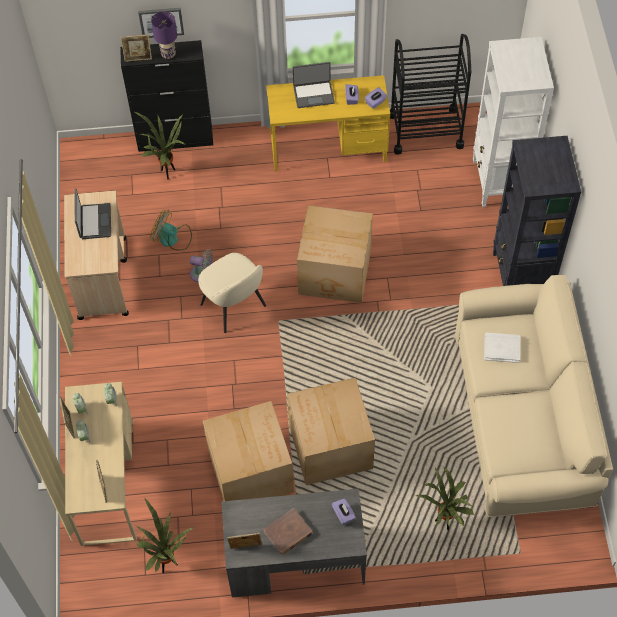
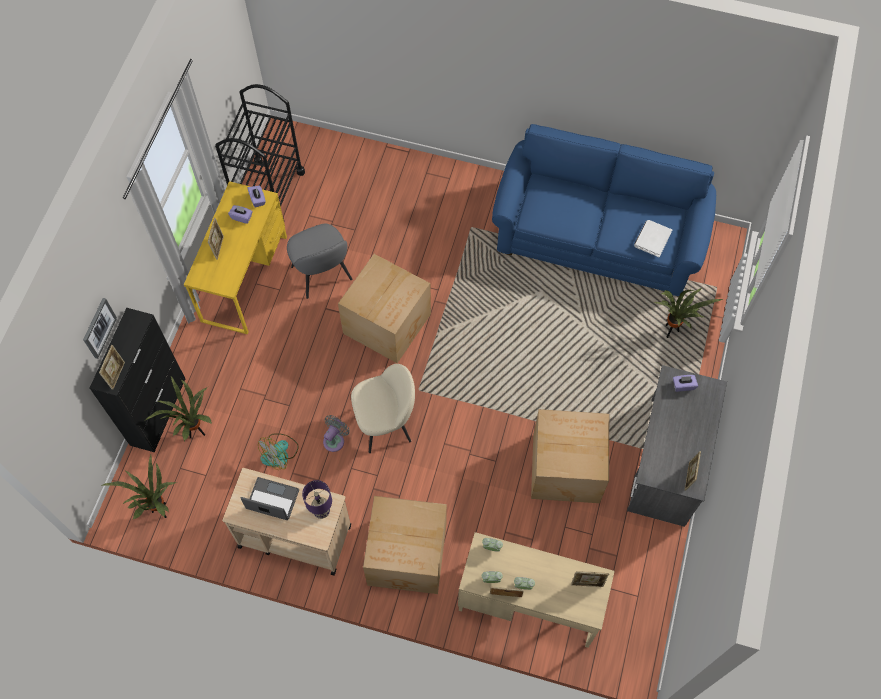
camera: 70 degrees left, 5 degrees up
(168, 54) = (127, 344): purple table lamp -> purple table lamp (321, 511)
(168, 563) = (633, 572): potted plant -> potted plant (160, 510)
(288, 533) = (686, 436): brown book -> none
(313, 94) = (218, 247): laptop -> picture frame
(329, 447) = (567, 394): cardboard box -> cardboard box (408, 556)
(360, 203) = (322, 274): none -> grey chair
(499, 182) = (356, 158): white bookcase -> none
(501, 348) = (558, 209): white book -> white book (652, 239)
(520, 277) = (461, 182): black bookcase -> none
(522, 419) = (597, 237): beige sofa -> blue sofa

